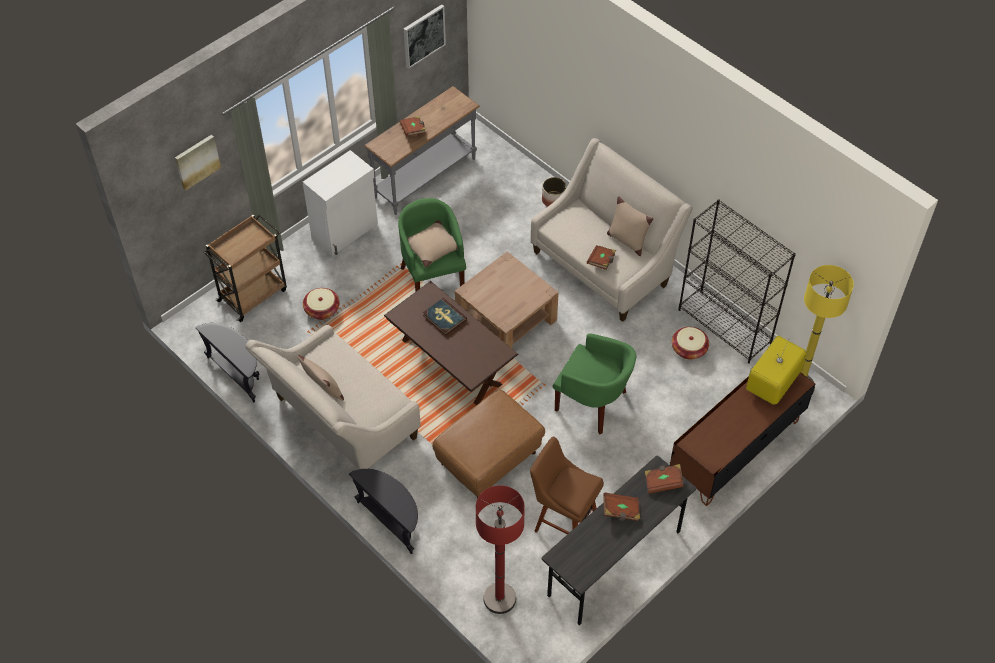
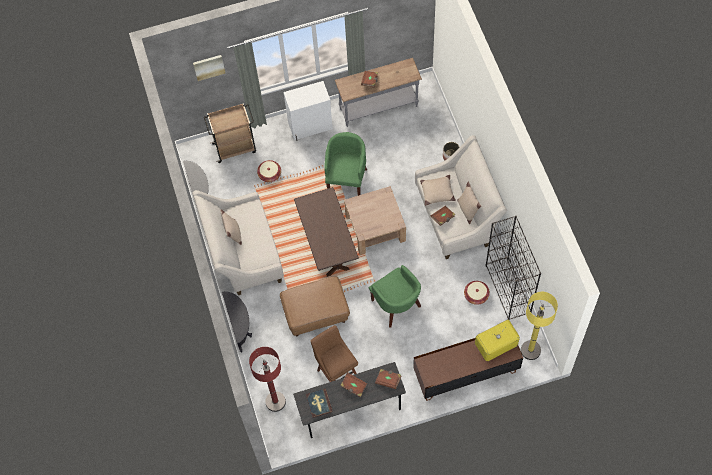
camera: 30 degrees right, 10 degrees up
(423, 35) = (395, 23): picture -> none
(432, 247) = (345, 165): beige pillow -> beige pillow (437, 192)
(444, 317) = (328, 215): book -> book (318, 403)

